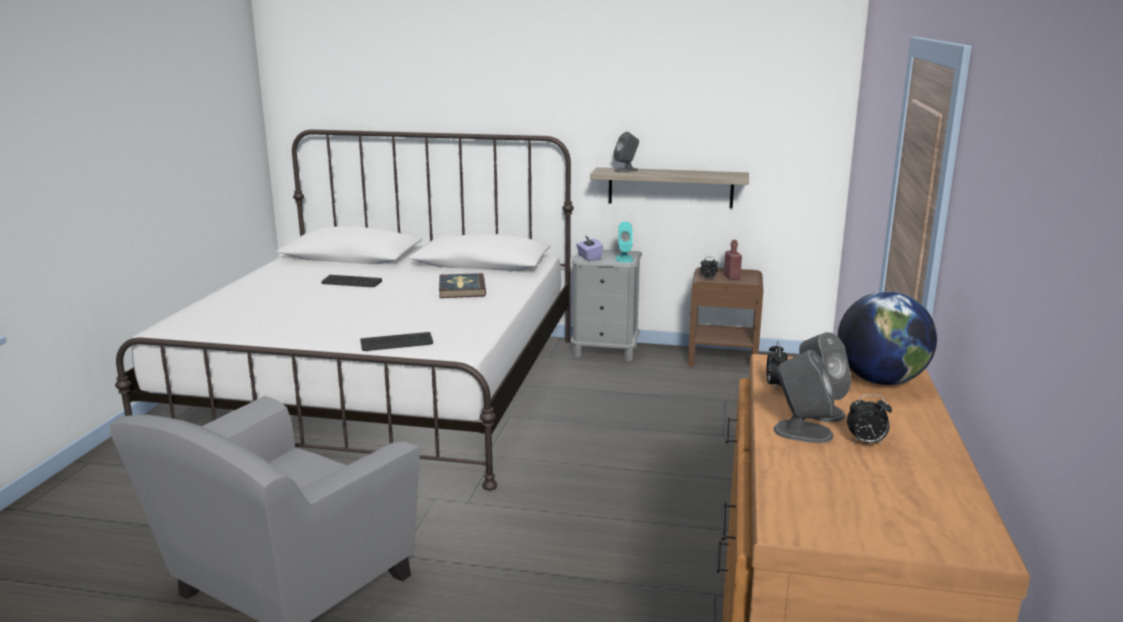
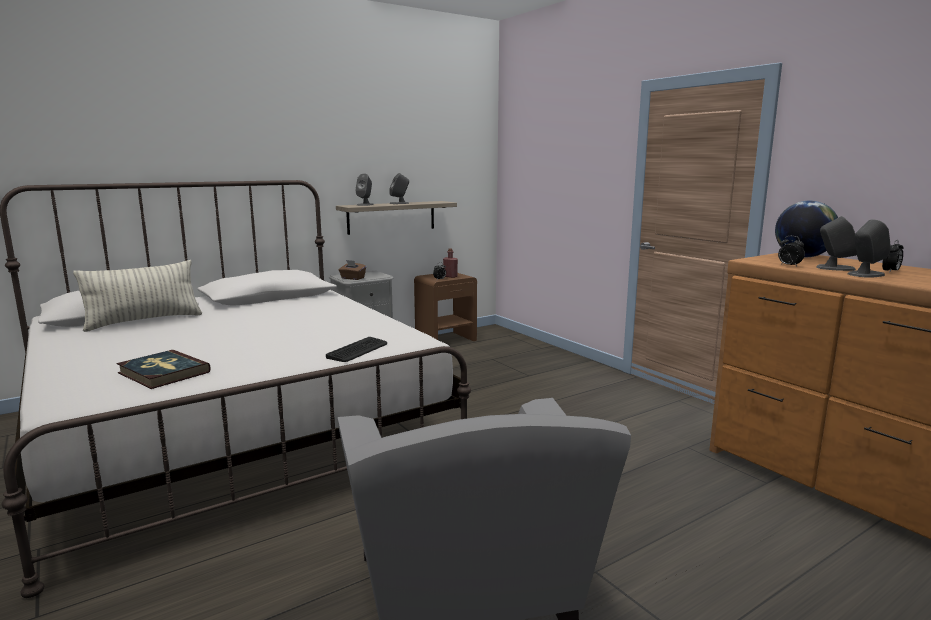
camera: 45 degrees left, 5 degrees down
(346, 266) = (144, 321): none -> pillow
(351, 282) = (186, 329): keyboard -> none
(461, 289) = (305, 312): book -> book (163, 372)
(589, 257) = (352, 278): purple tissue box -> brown tissue box
(624, 258) = (378, 275): turquoise speaker -> none
(673, 172) = (399, 203): none -> grey speaker

